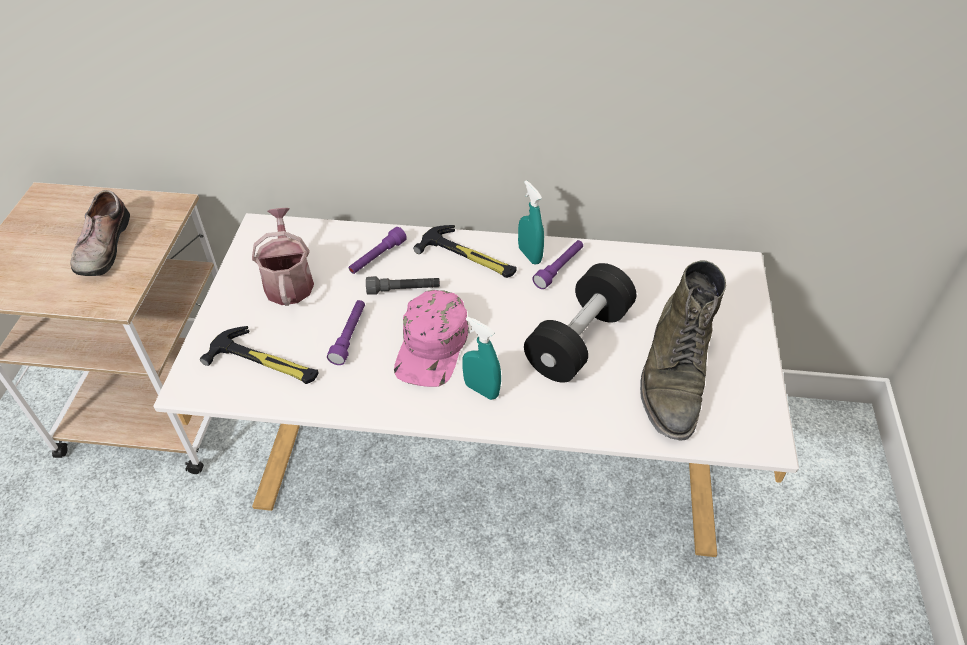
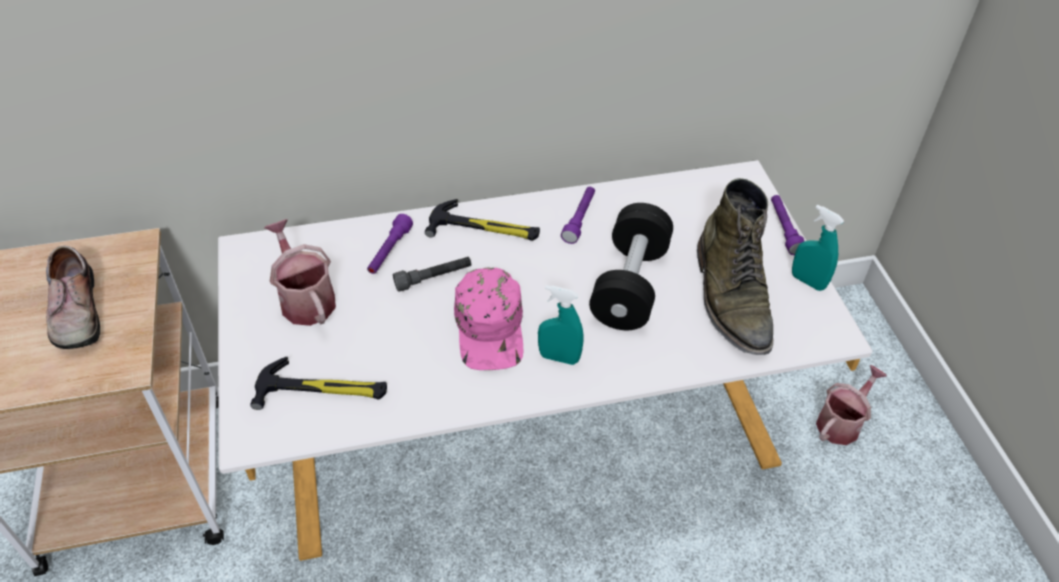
camera: 20 degrees left, 0 degrees up
(349, 336) = (400, 339): purple flashlight -> purple flashlight (784, 229)
(529, 255) = (544, 213): turquoise spray bottle -> turquoise spray bottle (807, 281)
(796, 533) = (842, 422): none -> watering can

